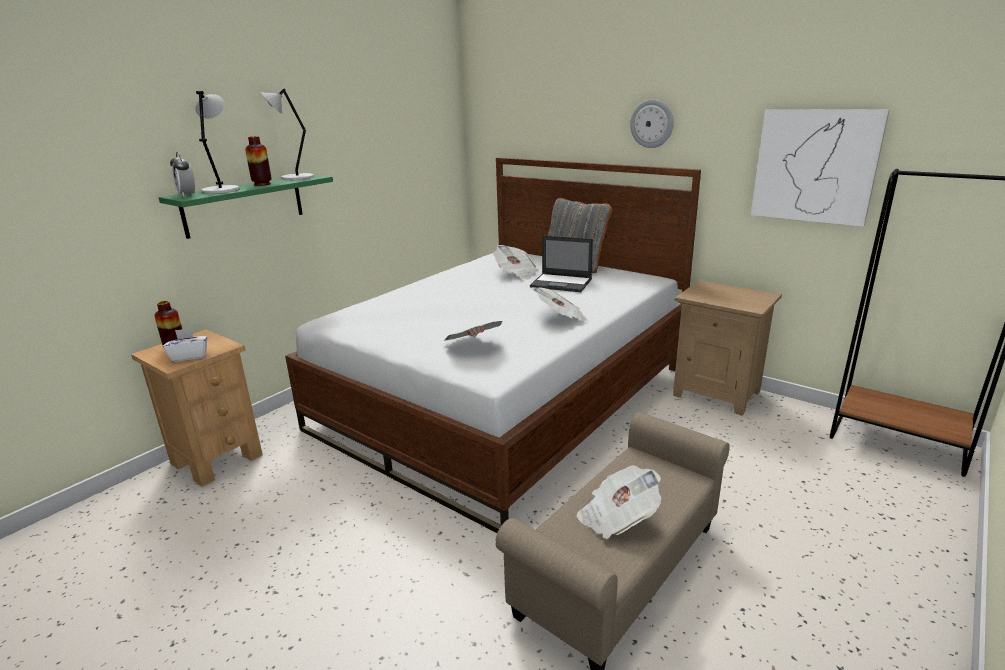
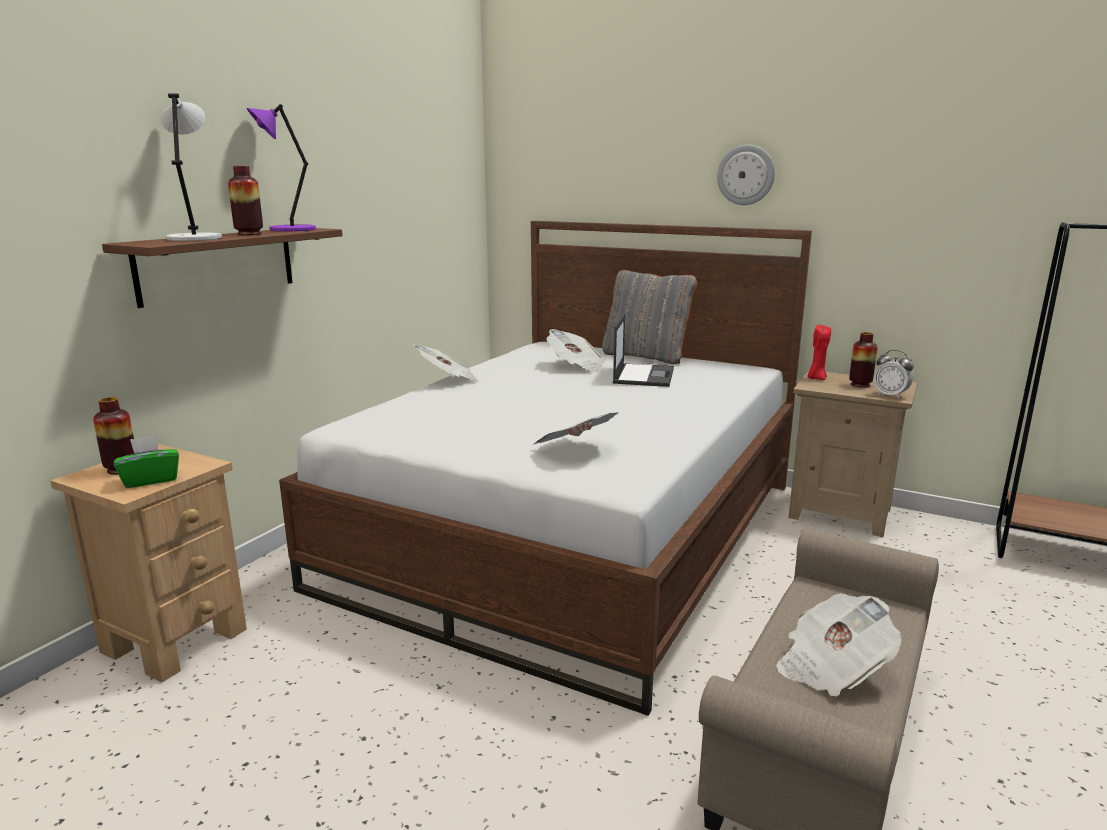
camera: 10 degrees left, 5 degrees down
(187, 195) = (148, 242): alarm clock -> alarm clock (890, 395)
(189, 356) = (151, 480): white tissue box -> green tissue box
(244, 205) = (218, 264): green shelf -> brown shelf
(295, 178) = (289, 229): grey table lamp -> purple table lamp
(561, 318) = (669, 414): newspaper -> newspaper (448, 380)
(562, 283) = (643, 375): laptop -> laptop turned 90 degrees counterclockwise
(699, 288) = (816, 378): none -> red candle
(731, 295) = (860, 385): none -> vase
(815, 166) = (956, 223): picture -> none

